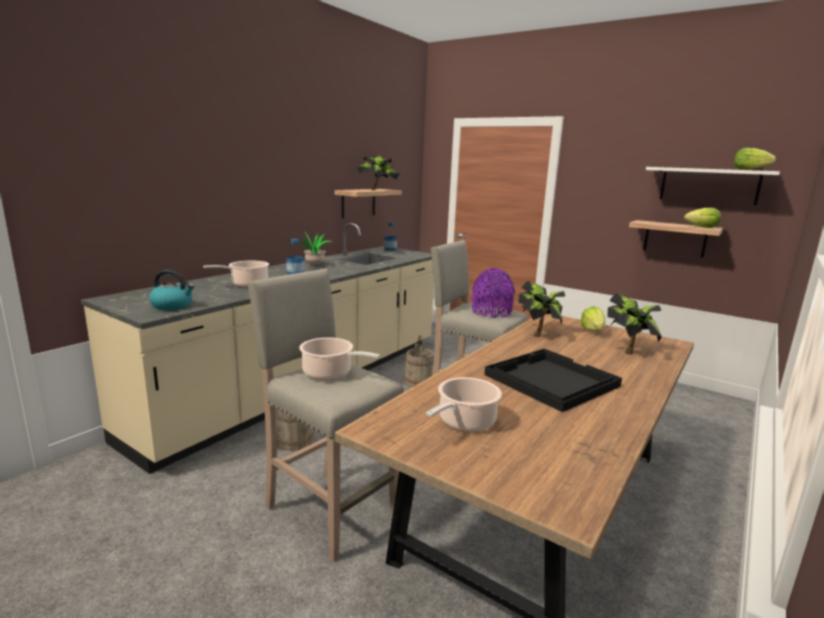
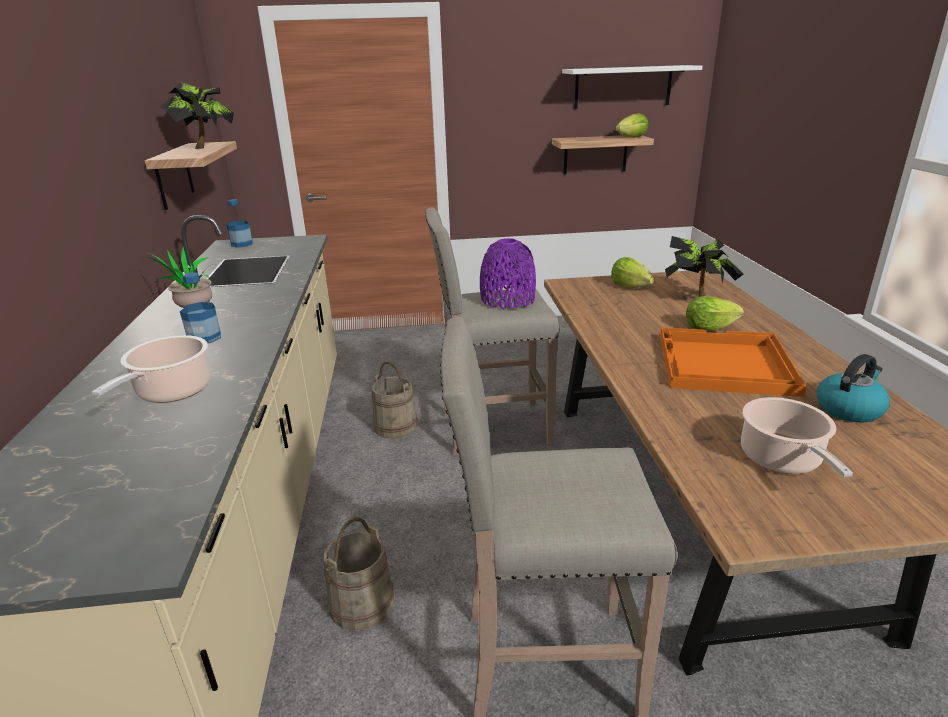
camera: 40 degrees left, 10 degrees up
(173, 306) = (140, 507): kettle -> kettle (849, 409)
(330, 373) = (546, 481): cooking pot -> none
(539, 334) = (600, 310): potted plant -> none
(550, 380) = (723, 364): black tray -> orange tray
(749, 170) = (668, 65): lettuce -> lettuce (708, 328)

